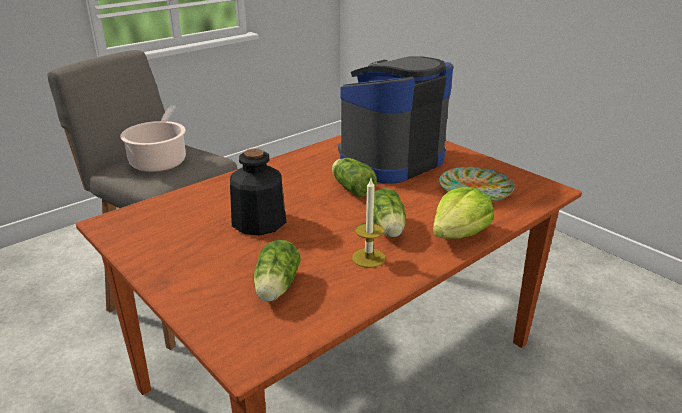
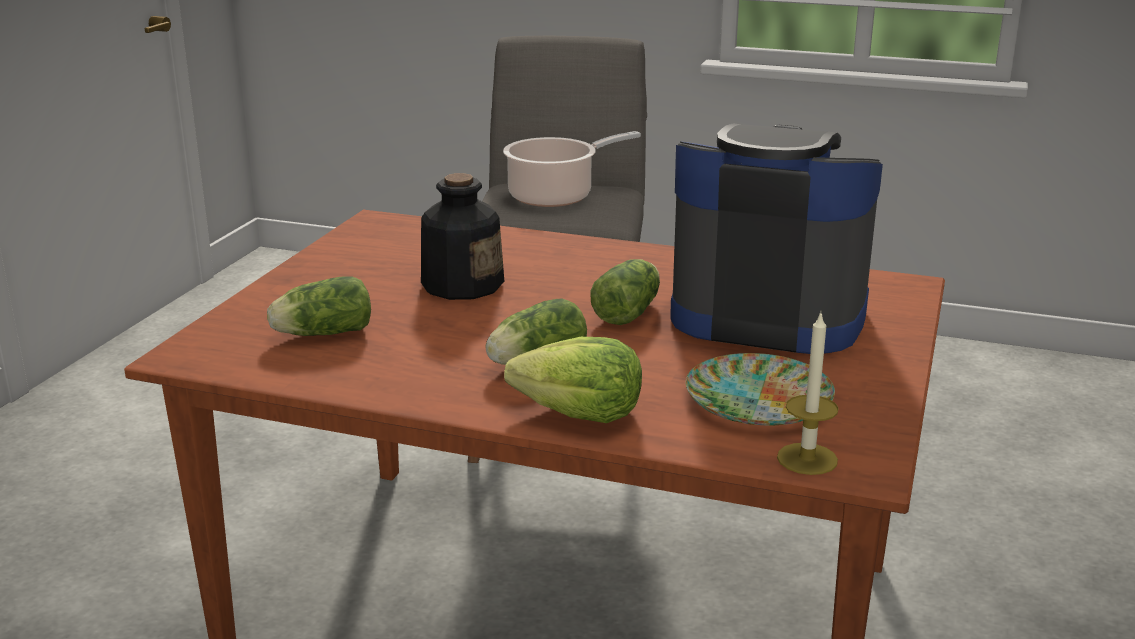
camera: 60 degrees right, 5 degrees down
(368, 258) = (442, 367): candle -> candle (807, 459)

